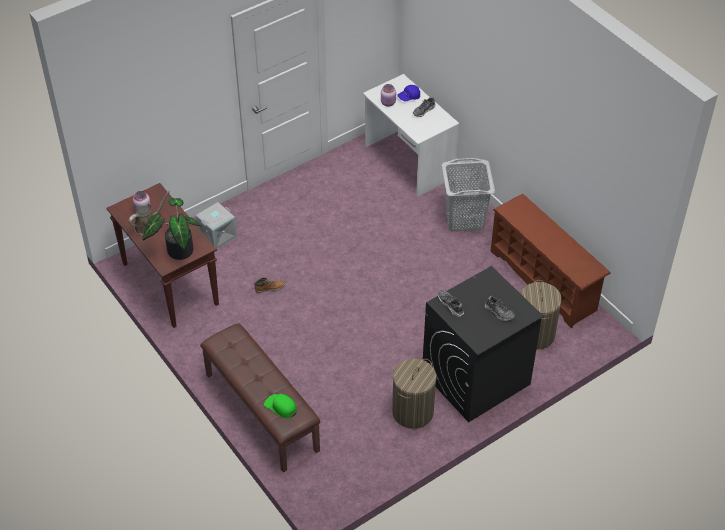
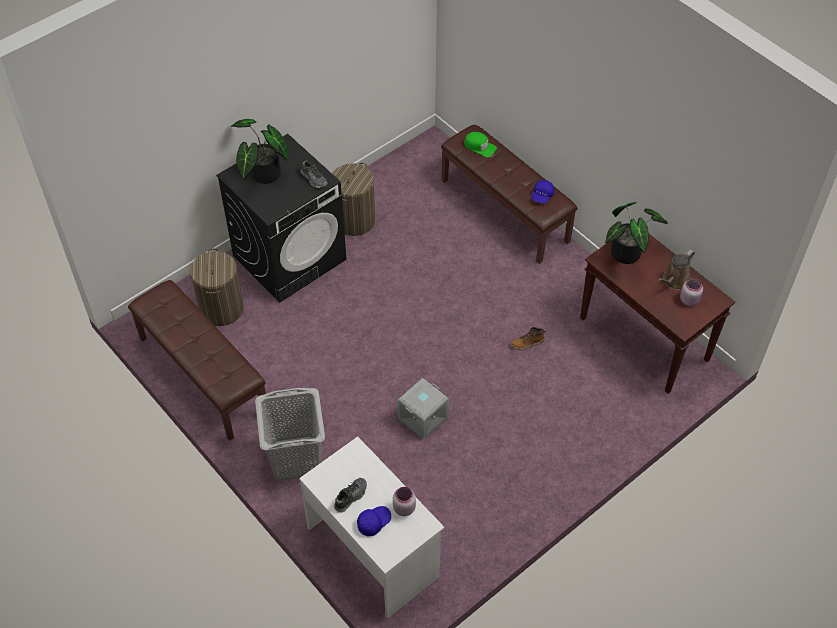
camera: 175 degrees right, 5 degrees up
(217, 234) = (609, 410): grey storage box -> grey storage box (423, 418)
(231, 349) = (542, 196): none -> blue cap
(499, 312) = (262, 175): shoe -> potted plant
(544, 281) = (202, 375): brown shoe rack -> brown bench

